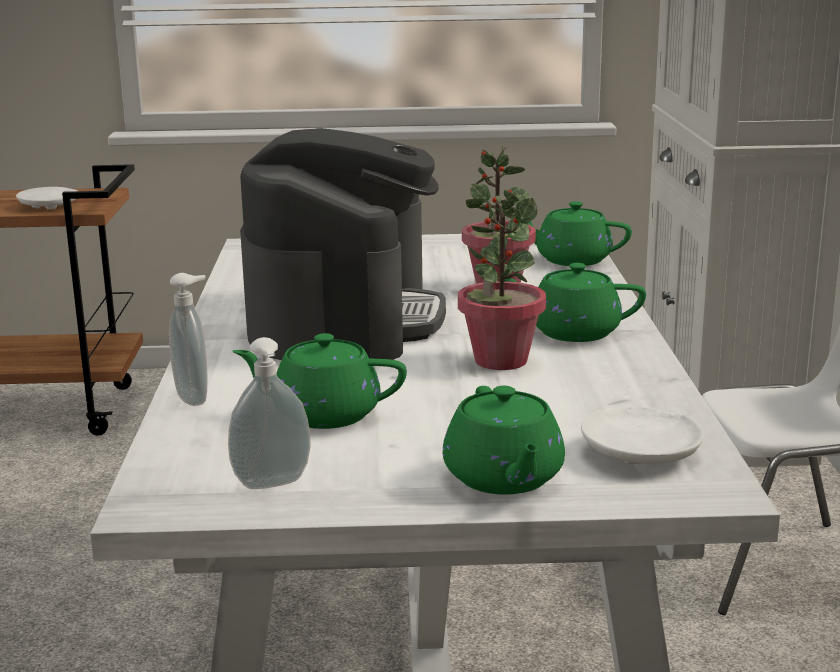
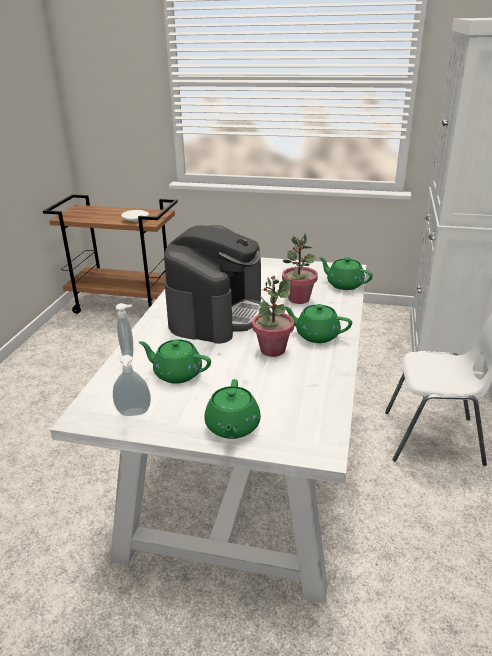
camera: 15 degrees right, 10 degrees up
(641, 452) = (303, 421): white plate -> none

